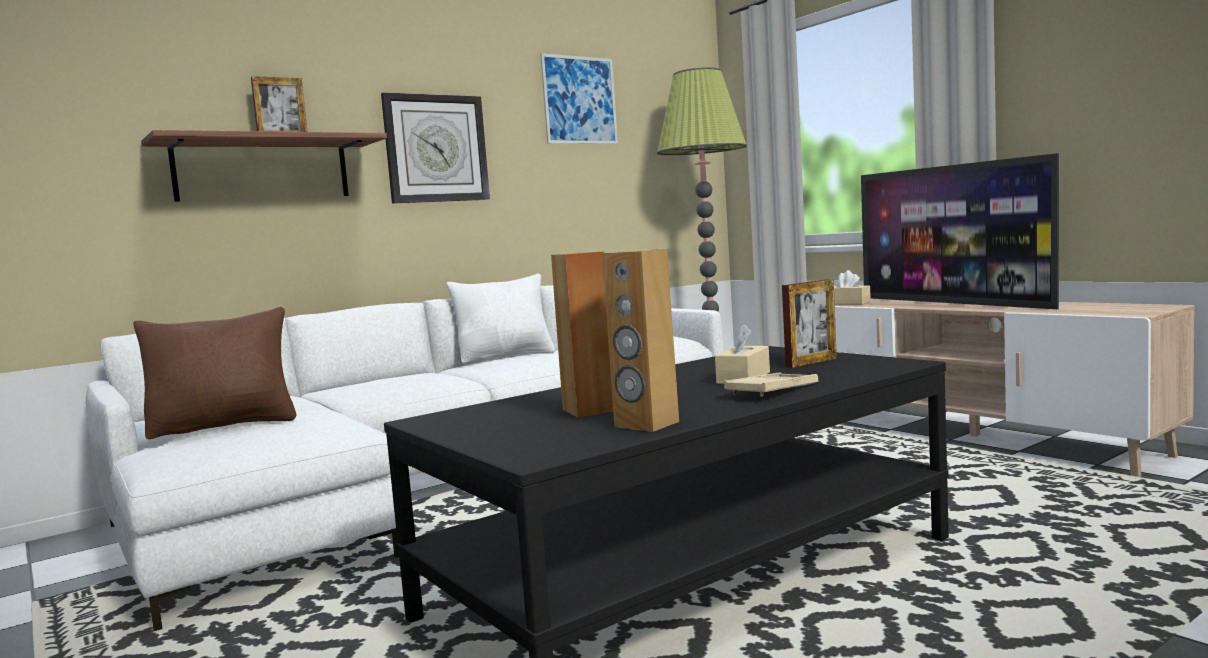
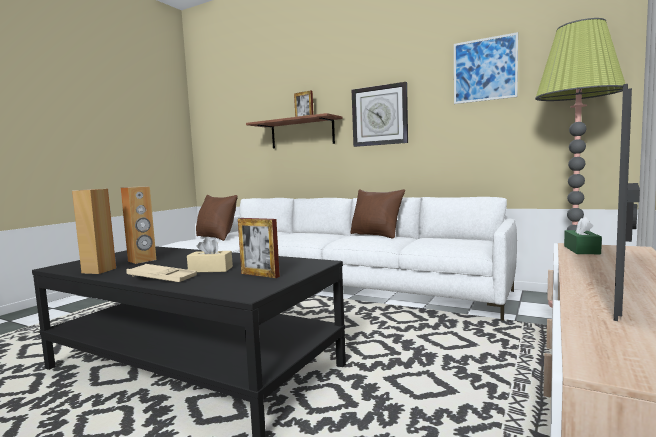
camera: 65 degrees right, 0 degrees up
(506, 357) = (376, 235): white pillow -> brown pillow
(848, 303) = (581, 250): beige tissue box -> green tissue box

